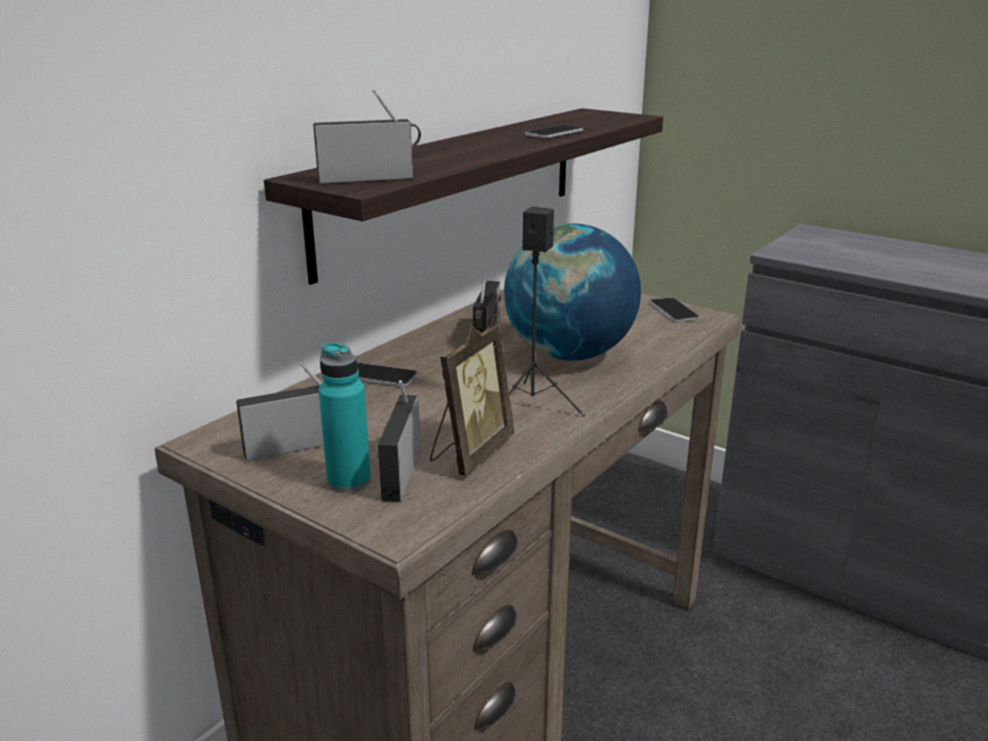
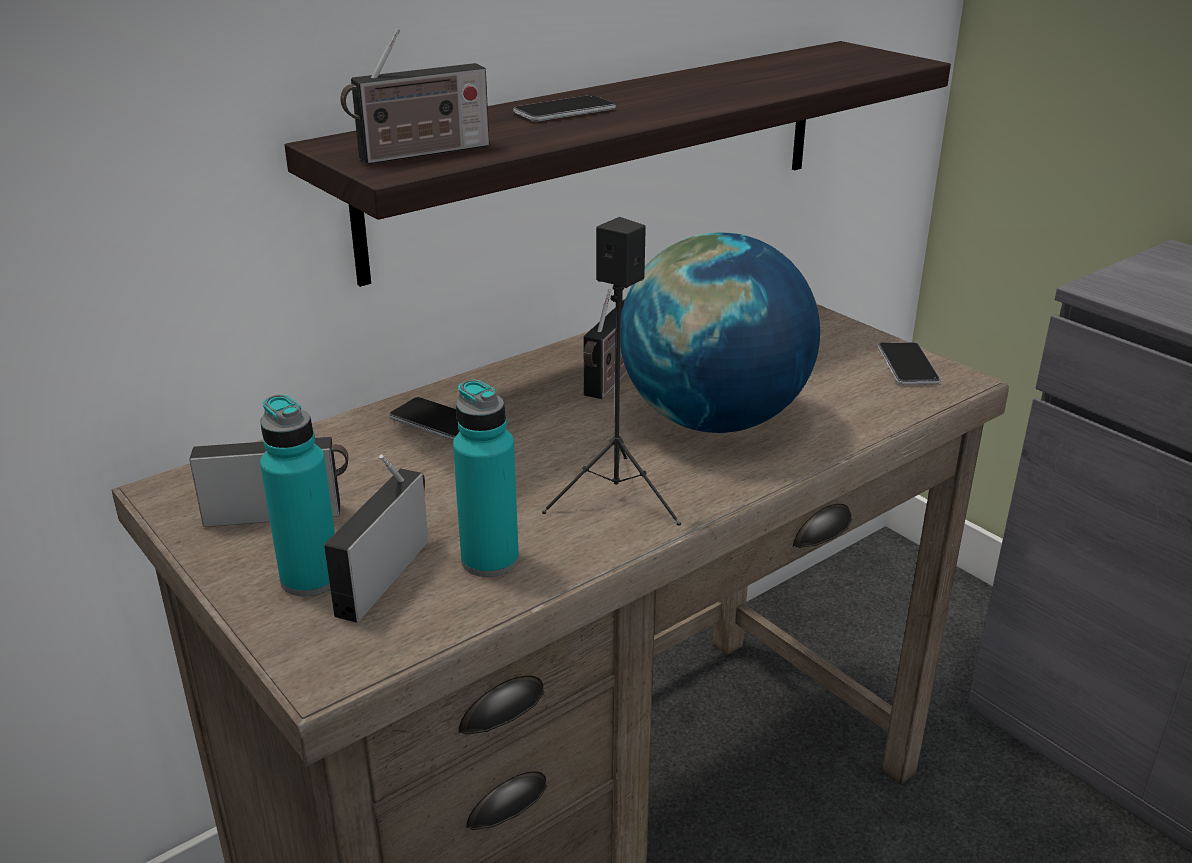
camera: 15 degrees right, 5 degrees up
(370, 178) = (419, 153): radio -> radio turned 150 degrees clockwise
(470, 453) = (490, 560): picture frame -> turquoise bottle
(554, 133) = (753, 87): phone -> phone (565, 111)

